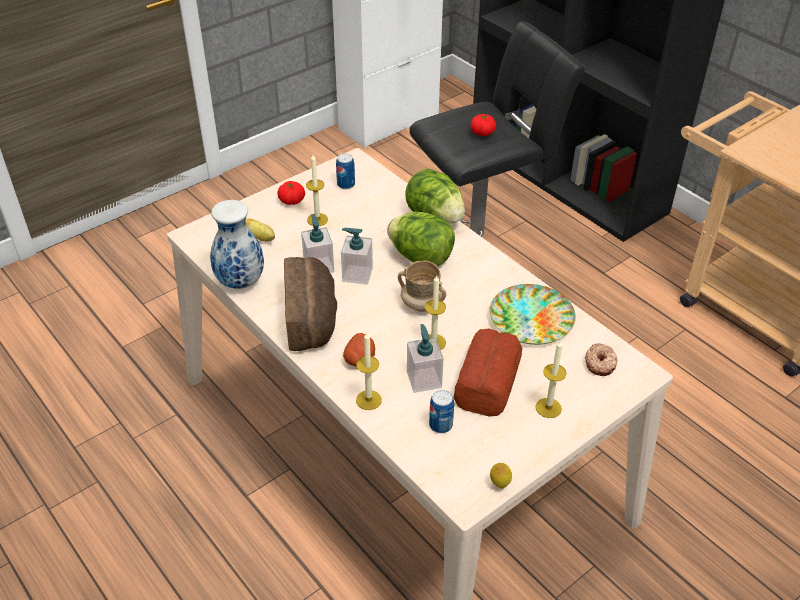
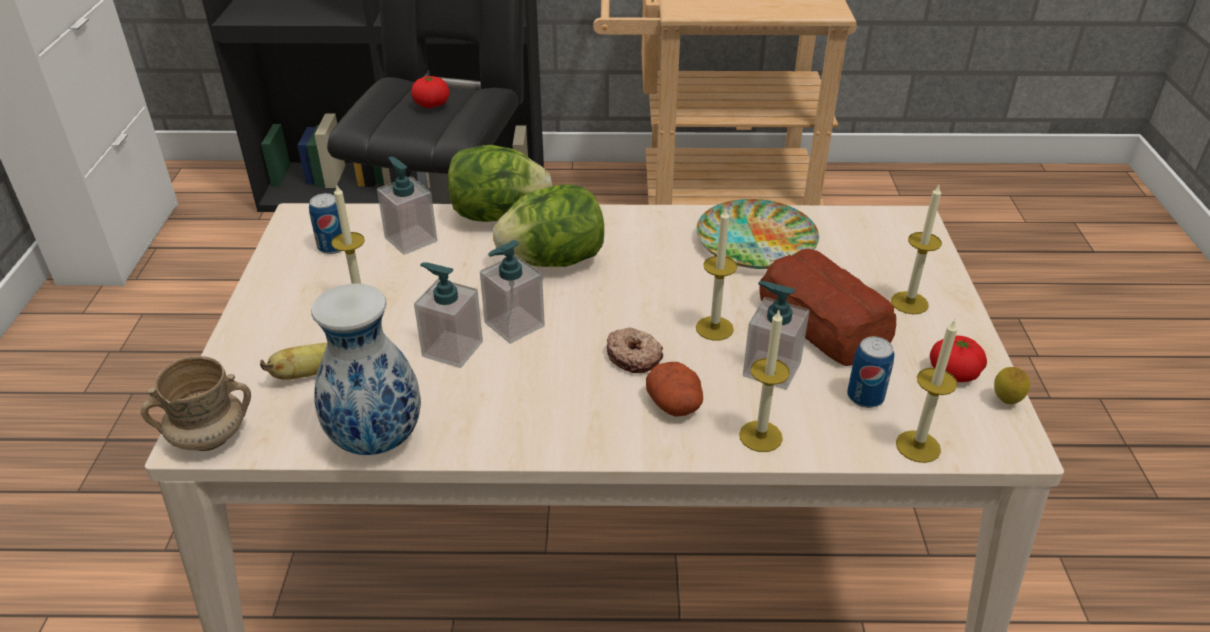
camera: 50 degrees left, 5 degrees down
(292, 201) = (287, 305): tomato -> tomato (953, 373)
(312, 318) = (546, 407): bread -> none
(380, 203) = (411, 239): none -> soap dispenser
(421, 304) = (636, 303): beige mug -> beige mug (209, 438)
(422, 462) = (918, 446): none -> candle
(600, 364) = (873, 236): donut -> donut (634, 357)

